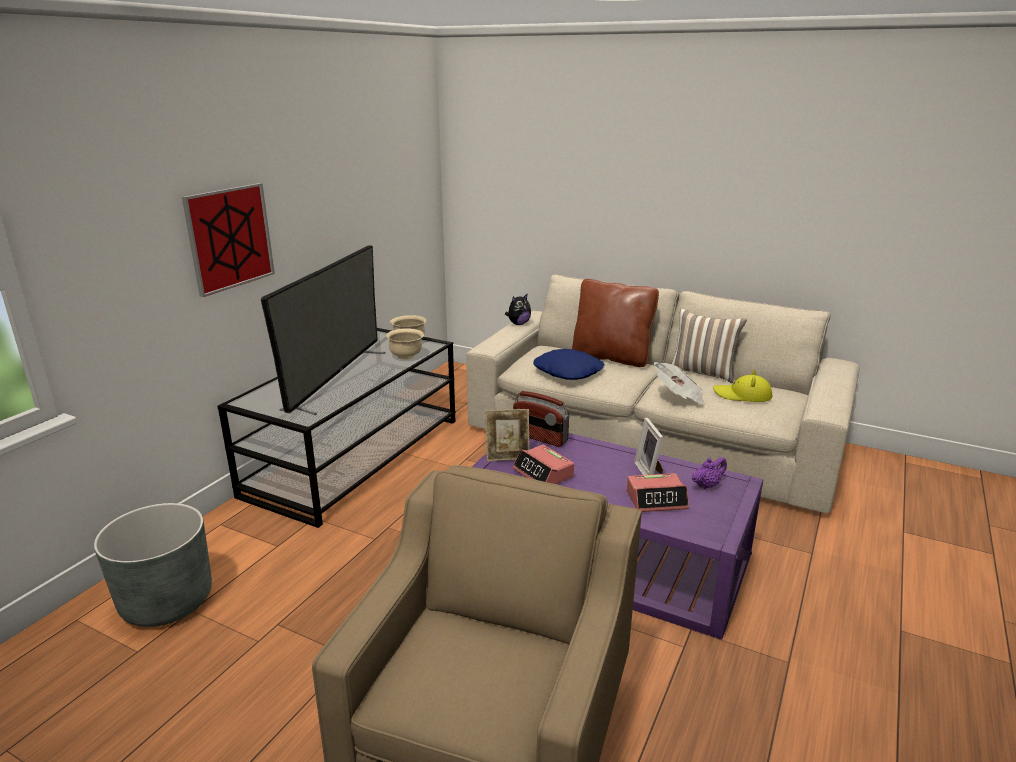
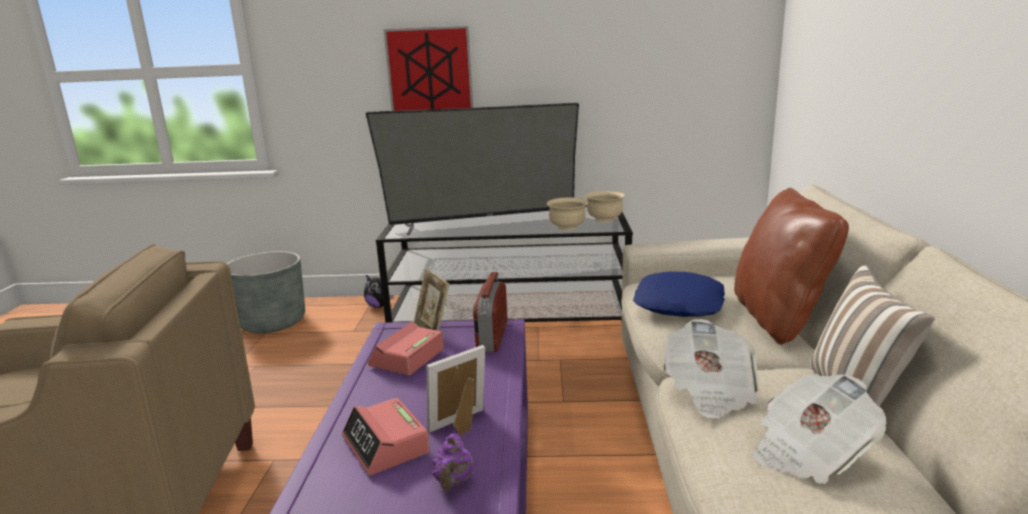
camera: 65 degrees right, 5 degrees down
(518, 324) = (735, 240): plush toy -> plush toy (379, 306)
(707, 485) = (453, 482): purple teapot -> purple teapot turned 60 degrees clockwise
(742, 395) = (809, 452): yellow hat -> newspaper

